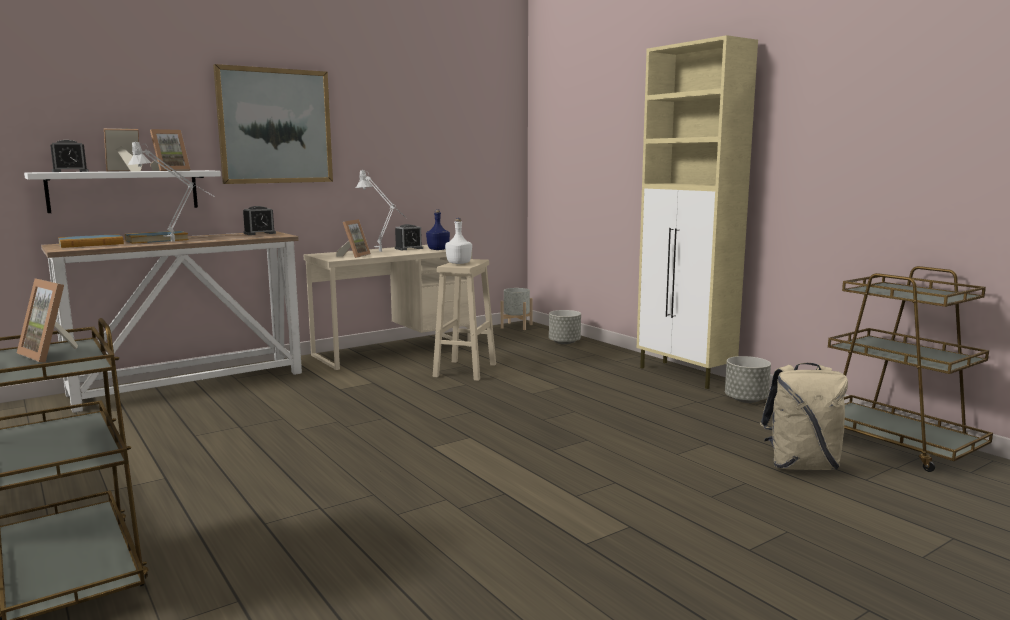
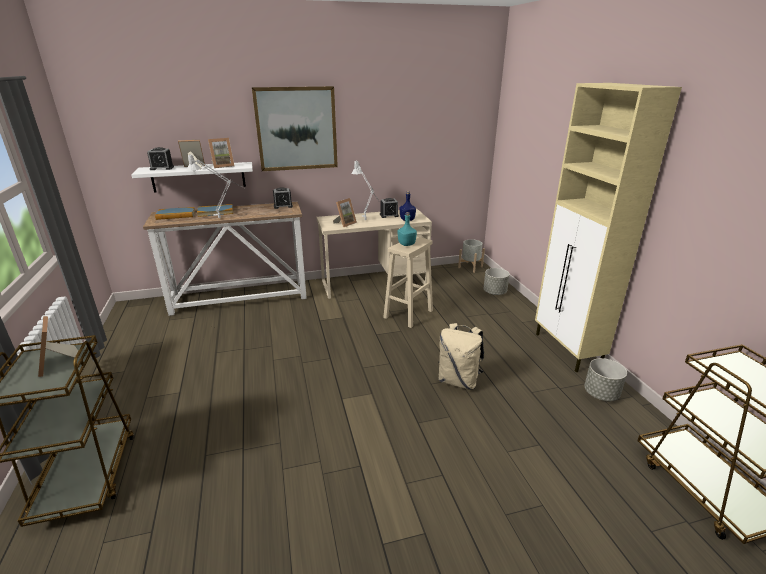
camera: 20 degrees right, 15 degrees up
(459, 263) = (407, 244): white bottle -> turquoise bottle
(801, 465) = (602, 495): beige backpack -> beige backpack (458, 380)

